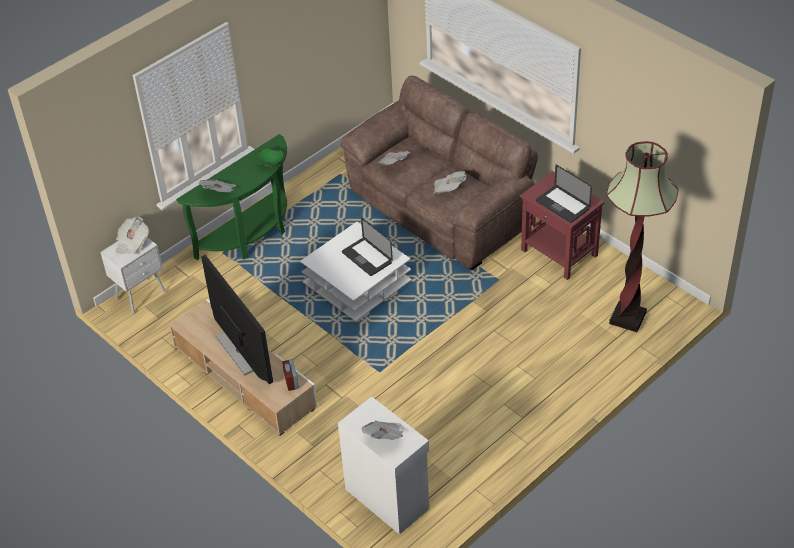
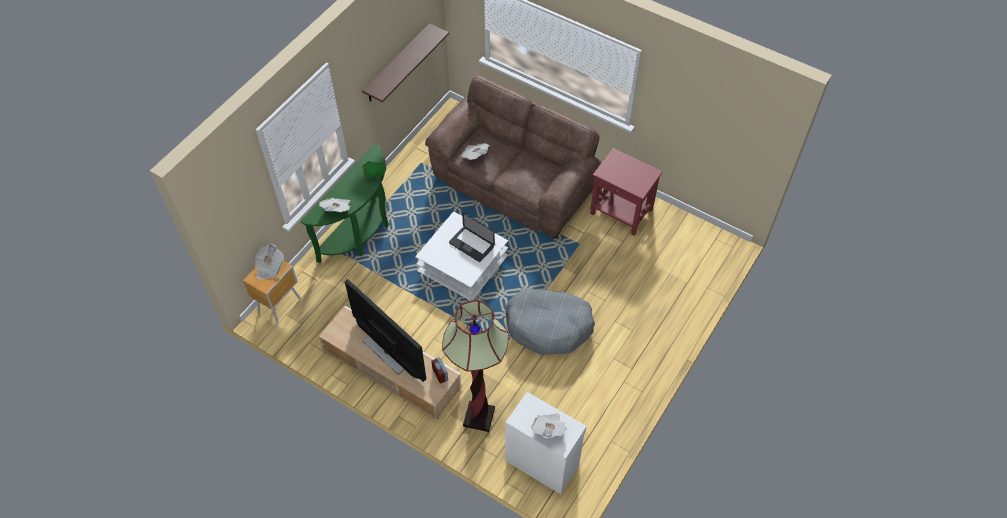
camera: 15 degrees left, 10 degrees up
(142, 295) = (280, 304): white nightstand -> brown nightstand
(319, 49) = (397, 64): none -> shelf
(437, 359) = (549, 326): none -> grey dog bed
(449, 189) = (527, 173): newspaper -> none
(562, 205) = (630, 179): laptop -> none
(628, 318) = (691, 263): floor lamp -> floor lamp (479, 417)

